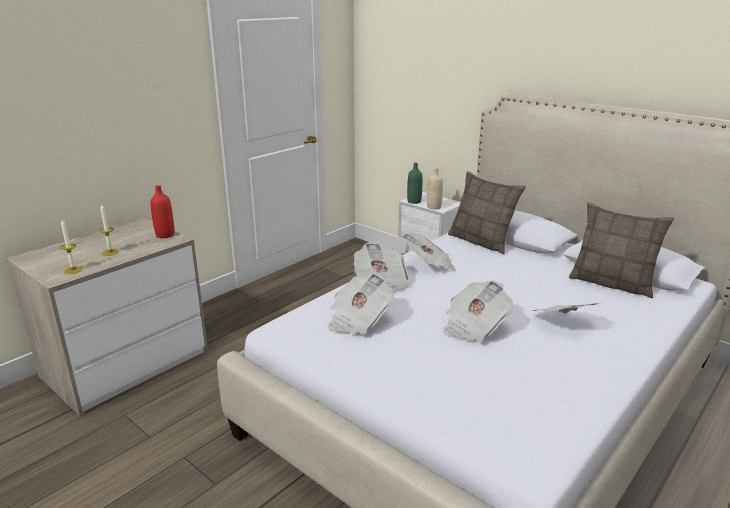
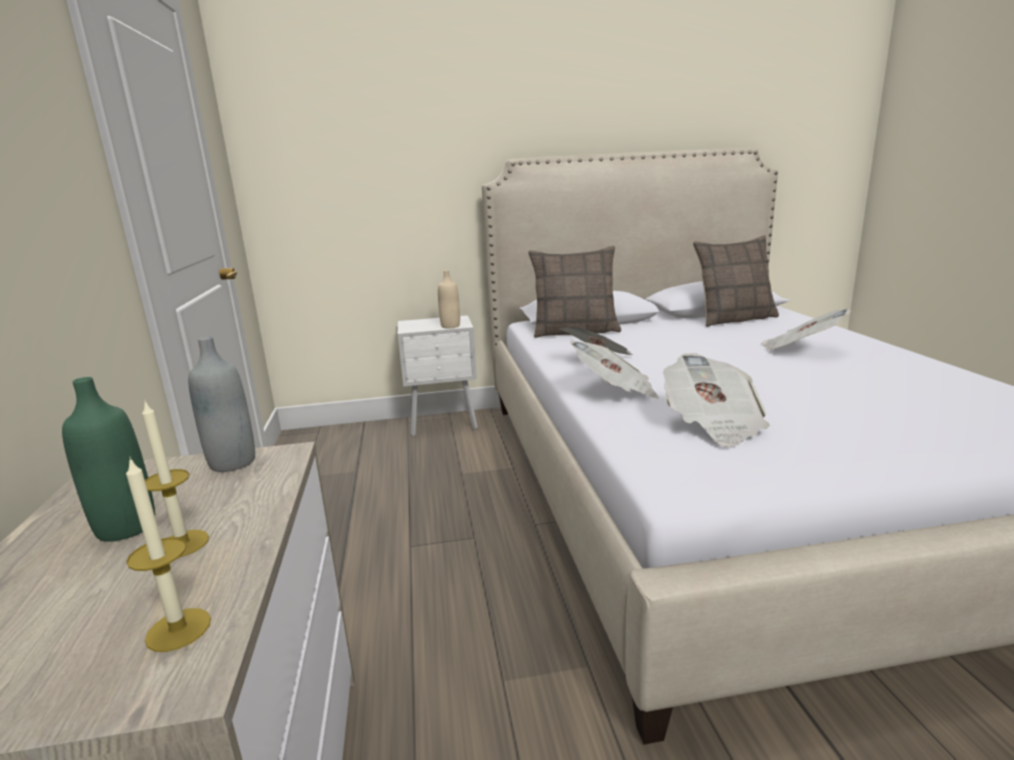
camera: 50 degrees left, 5 degrees down
(165, 235) = (232, 462): red bottle -> grey bottle
(414, 201) = (415, 329): green bottle -> green bottle (126, 527)
(474, 327) = (780, 379): newspaper -> none

